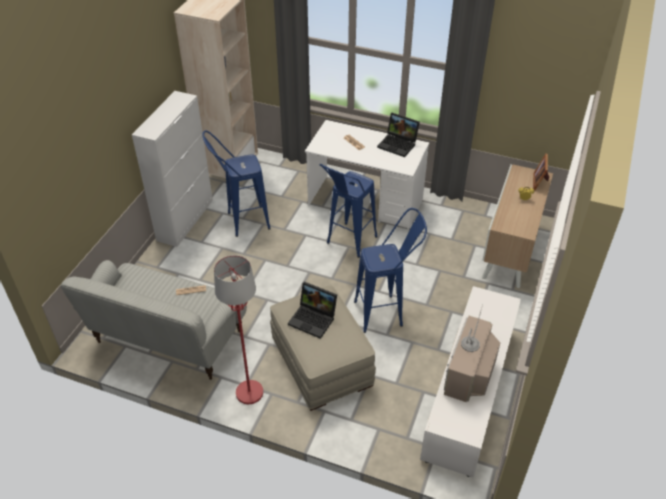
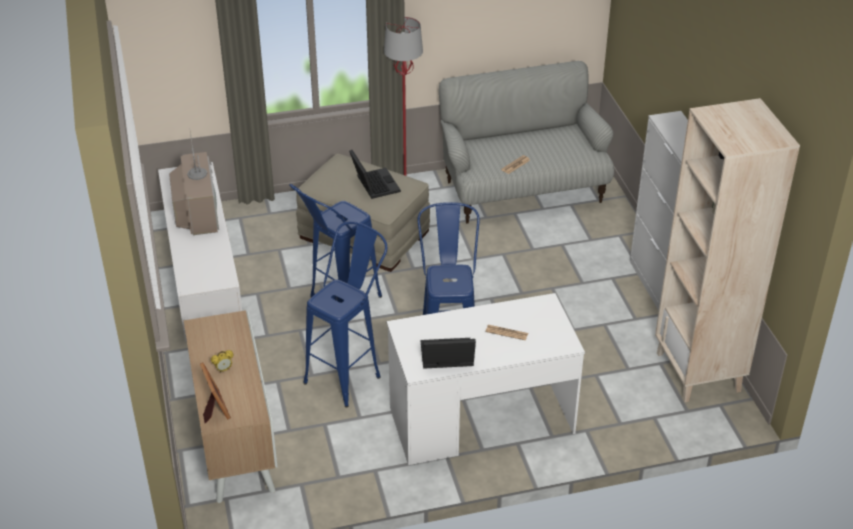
camera: 145 degrees right, 5 degrees down
(241, 222) = (599, 318): blue stool -> blue stool (349, 374)
(314, 319) = (373, 184): laptop -> laptop turned 75 degrees clockwise

